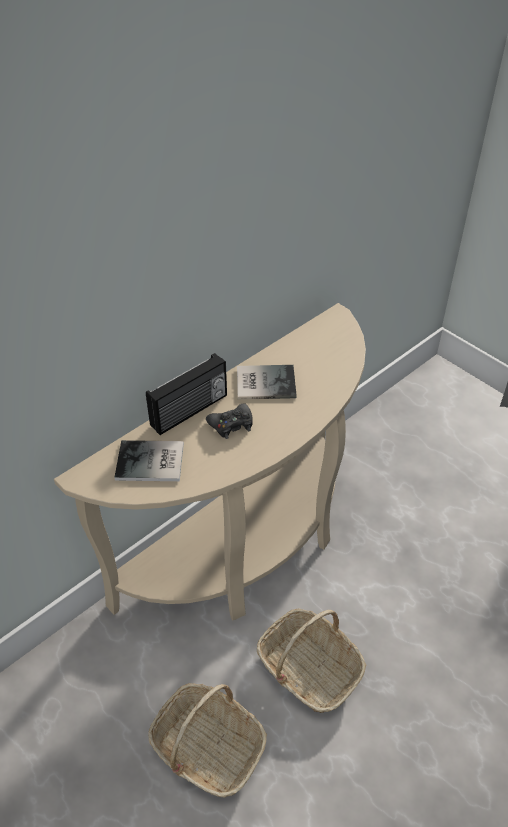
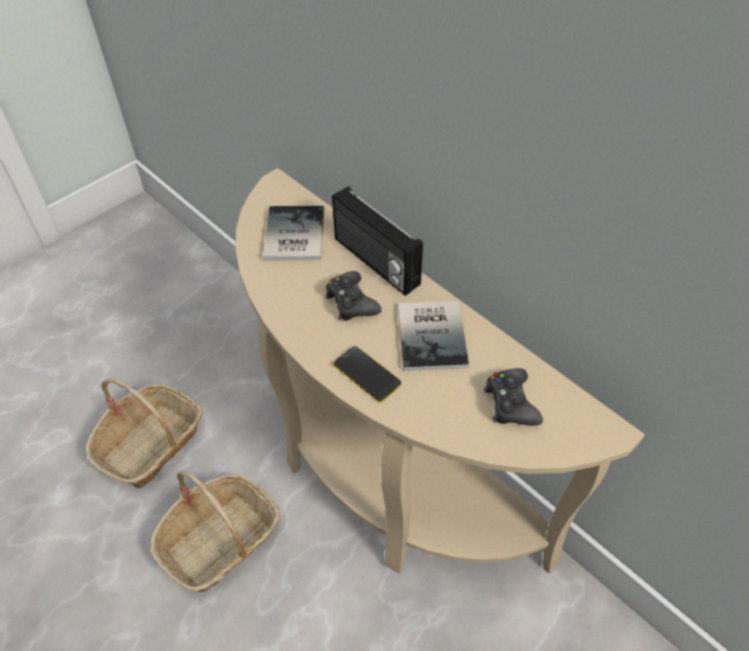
camera: 90 degrees right, 5 degrees up
(299, 416) = (367, 374): none -> phone
(320, 351) = (510, 403): none -> black game controller

